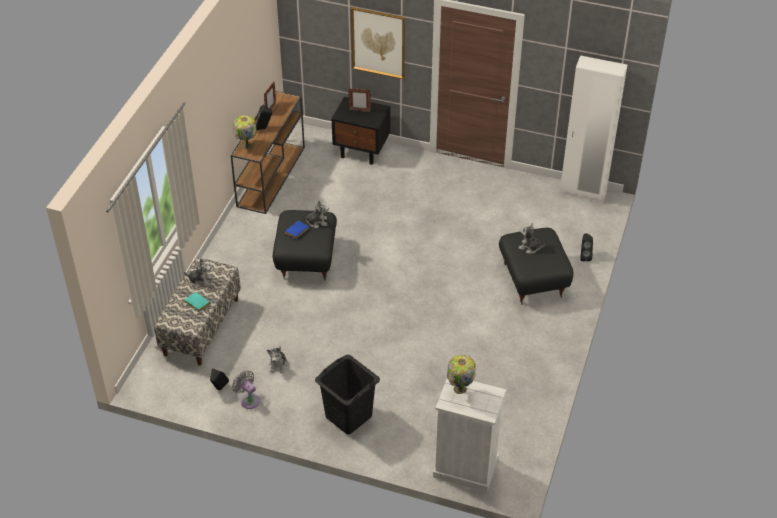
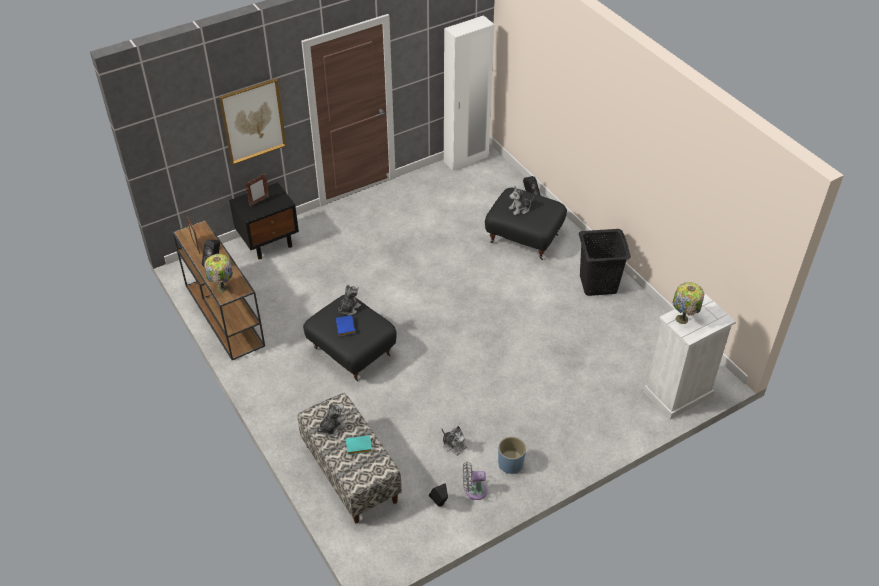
camera: 50 degrees left, 0 degrees up
(292, 406) = (510, 464): none -> blue planter
(348, 415) = (557, 432): black laundry basket -> black laundry basket (597, 283)

